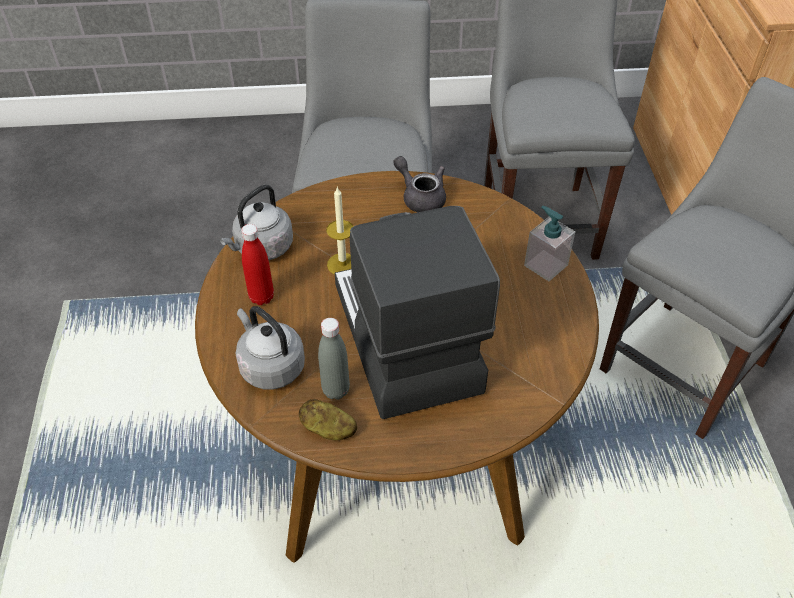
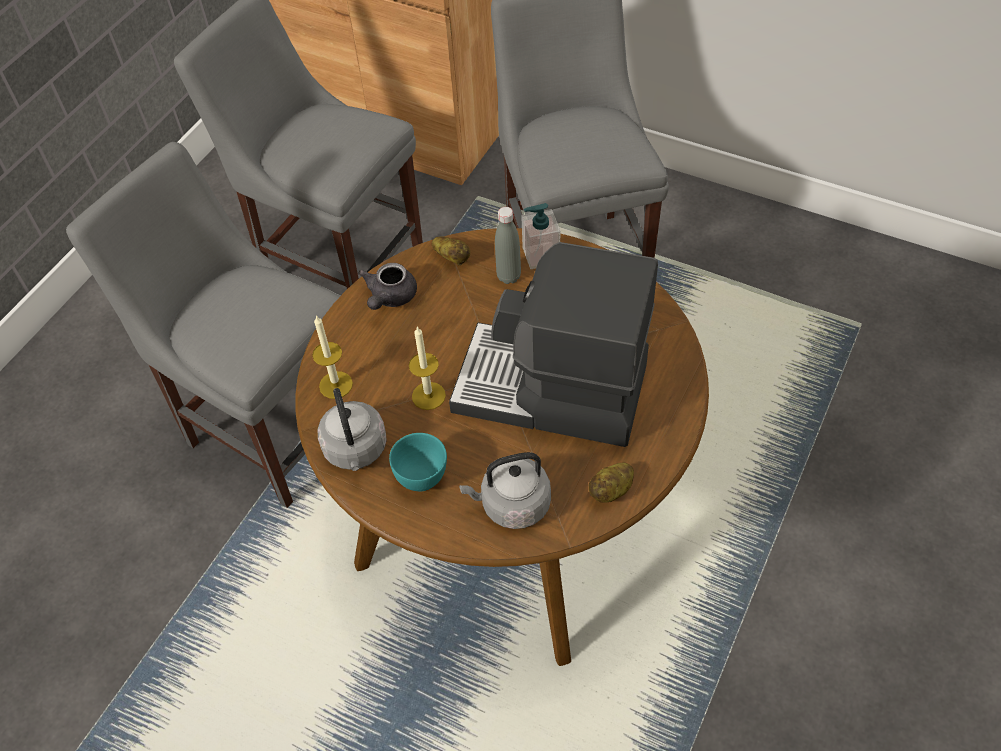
camera: 55 degrees left, 5 degrees up
(261, 297) = (422, 477): red bottle -> turquoise bowl
(314, 208) = (336, 385): none -> candle
(336, 390) = (573, 466): grey bottle -> grey bottle (509, 276)
(420, 197) = (390, 298): grey teapot -> grey teapot turned 60 degrees counterclockwise
(492, 213) = (452, 258): none -> potato

